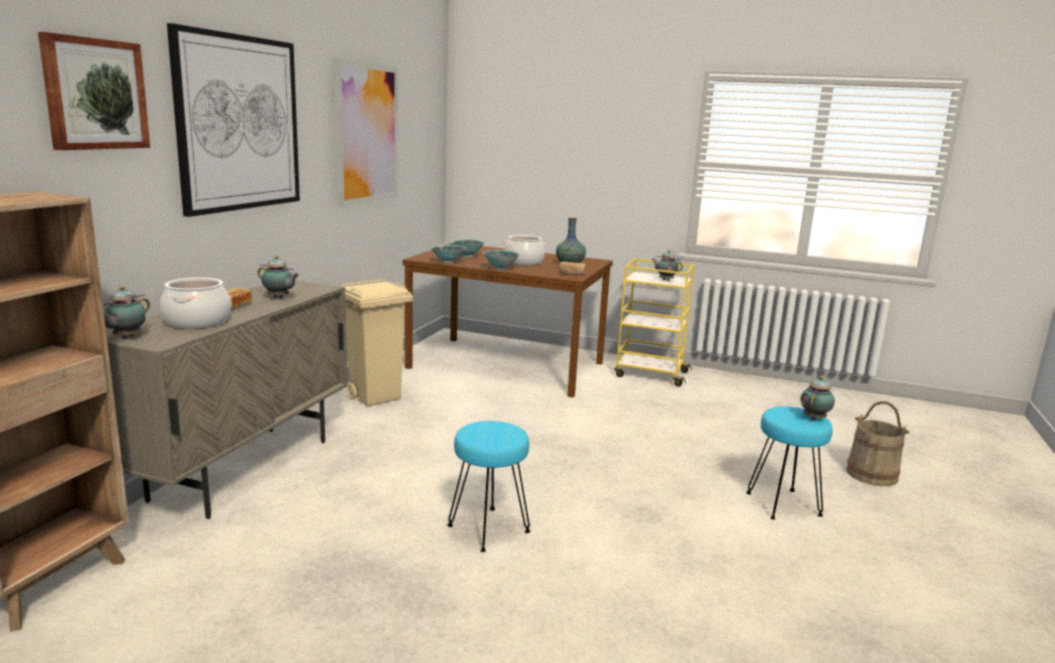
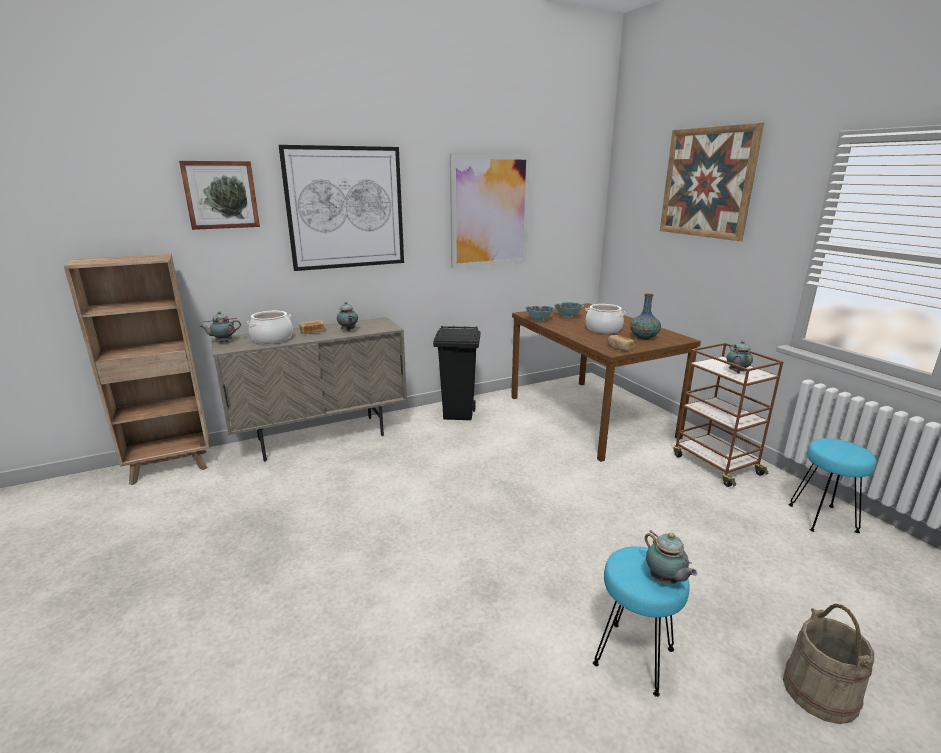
camera: 45 degrees right, 5 degrees up
(376, 397) = (459, 414): beige trash can -> black trash can
(488, 530) = (368, 540): turquoise stool -> turquoise stool (822, 519)
(500, 268) = (567, 332): bowl -> none
(581, 109) = (707, 183): none -> picture
(650, 374) = (715, 464): yellow cart -> brown cart
(815, 418) = (665, 581): teapot -> teapot turned 75 degrees clockwise

